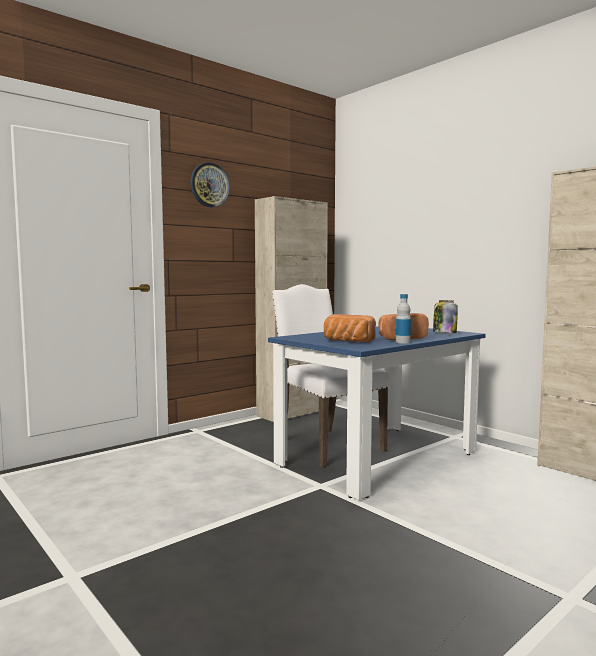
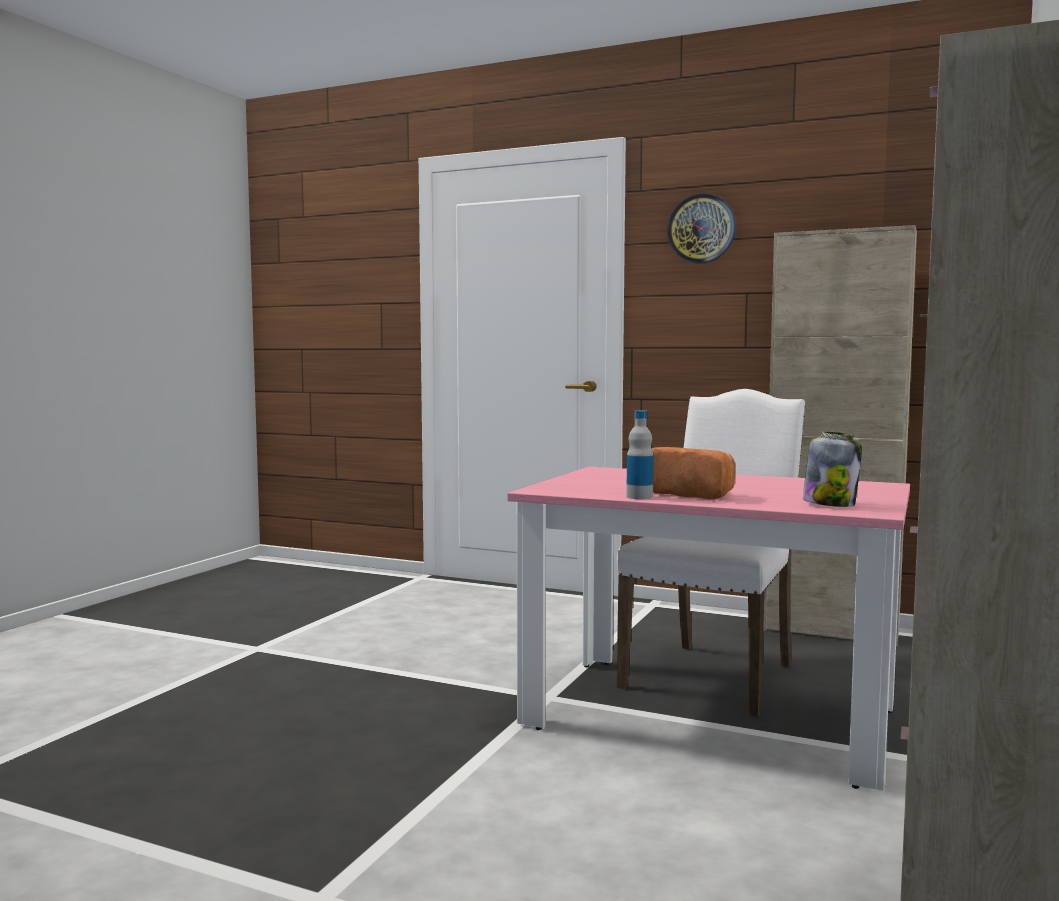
camera: 65 degrees right, 0 degrees up
(347, 341) = (599, 483): bread -> none
(378, 458) = (710, 715): blue dining table -> pink dining table

